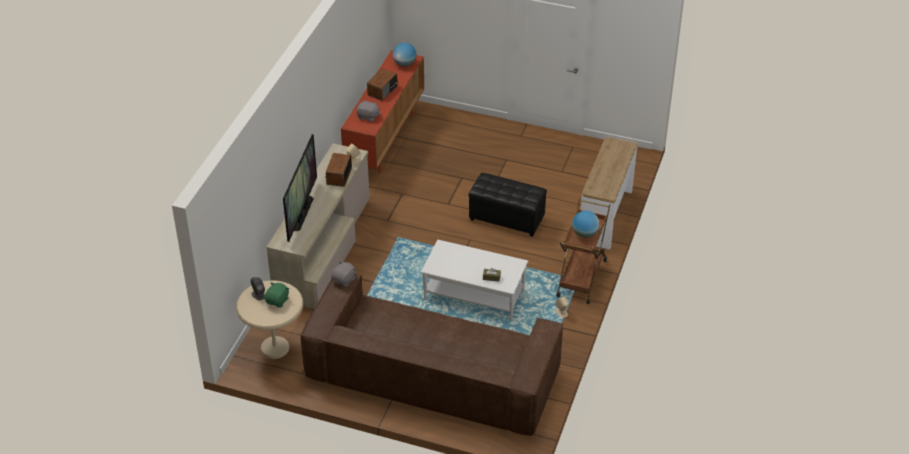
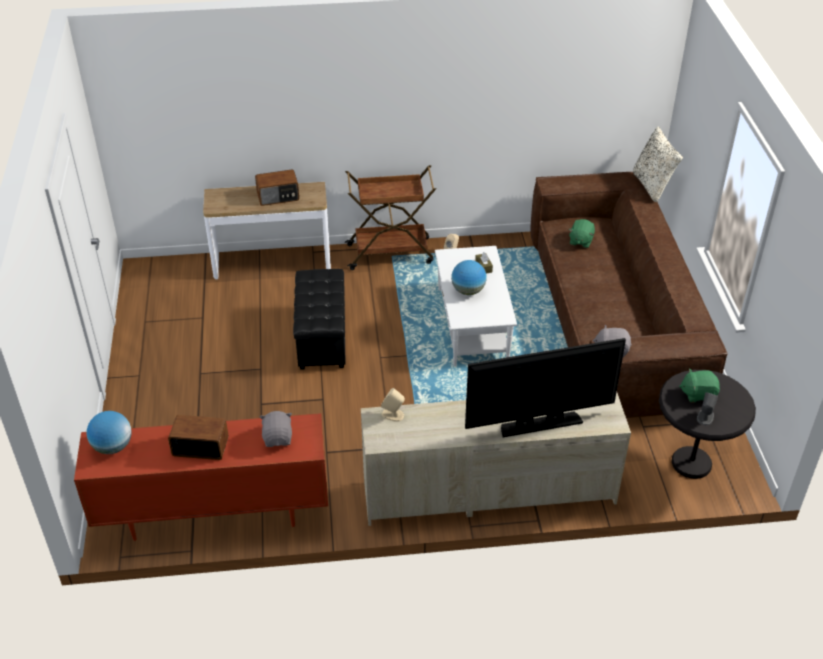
camera: 115 degrees left, 0 degrees up
(275, 348) = (691, 463): beige side table -> black side table
(338, 176) = (437, 417): radio -> radio (278, 197)
(492, 346) = (580, 241): none -> green plush toy
(507, 388) = (651, 188): none -> beige pillow
(584, 234) = (393, 190): globe -> globe (468, 291)

